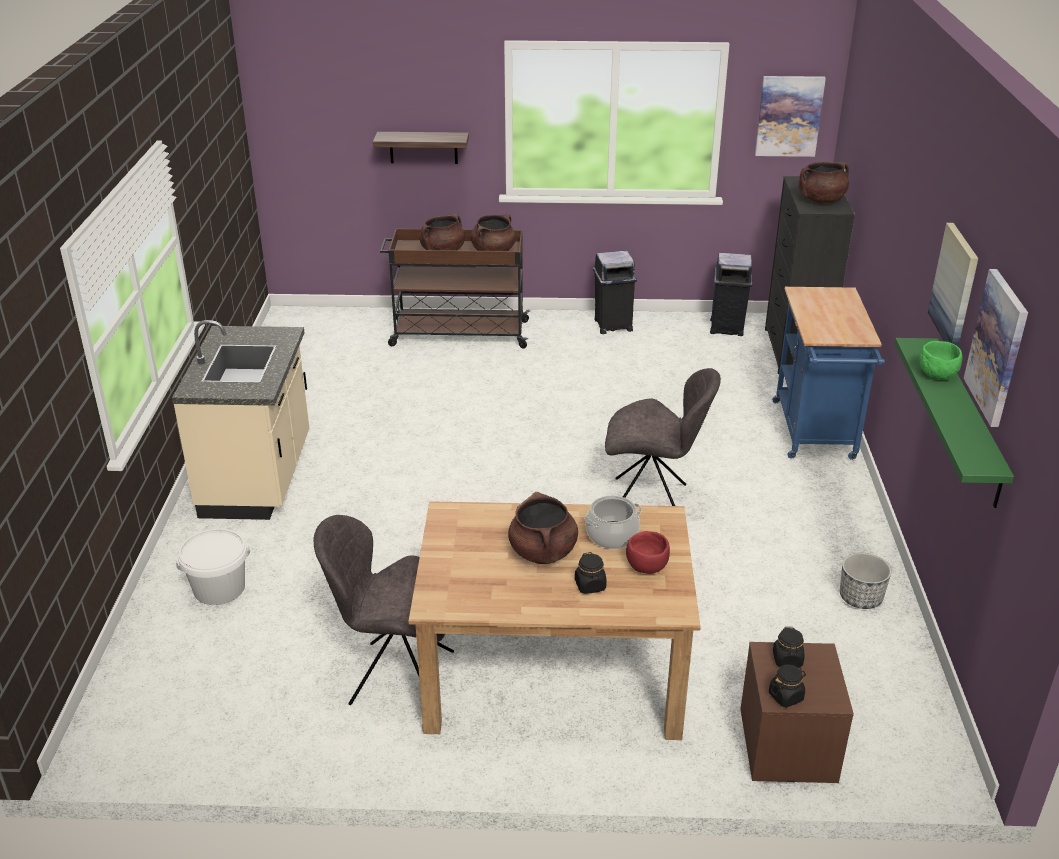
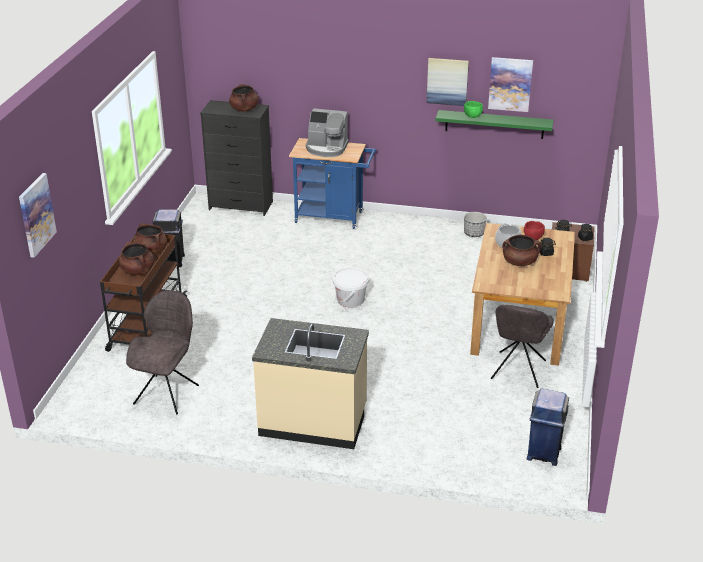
camera: 80 degrees left, 0 degrees up
(219, 588) = (433, 436): white bucket -> white bucket (350, 300)
(423, 147) = (77, 216): shelf -> none
(652, 503) = (384, 276): grey chair -> grey chair (167, 393)
(727, 327) = (199, 221): blue trash can -> blue trash can (544, 453)
(789, 116) = (174, 80): picture -> picture (36, 214)
(834, 312) = (326, 148): none -> coffee machine

